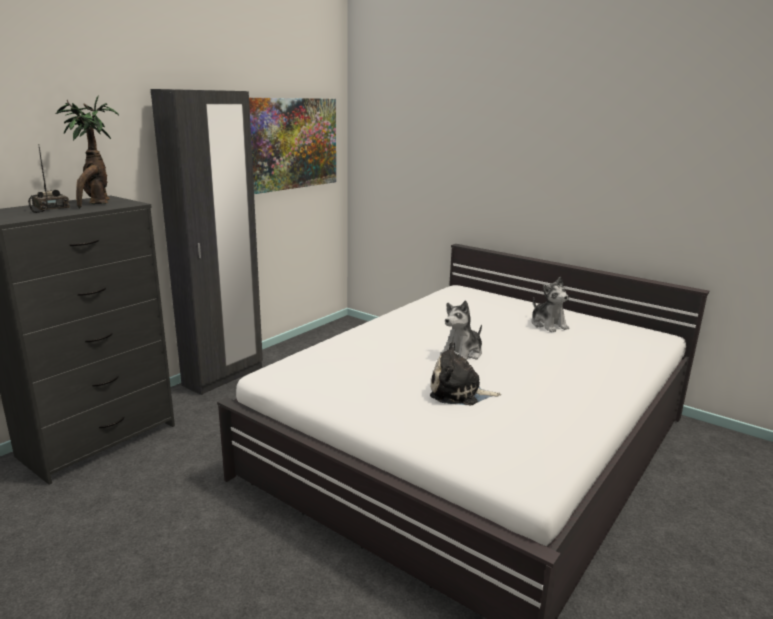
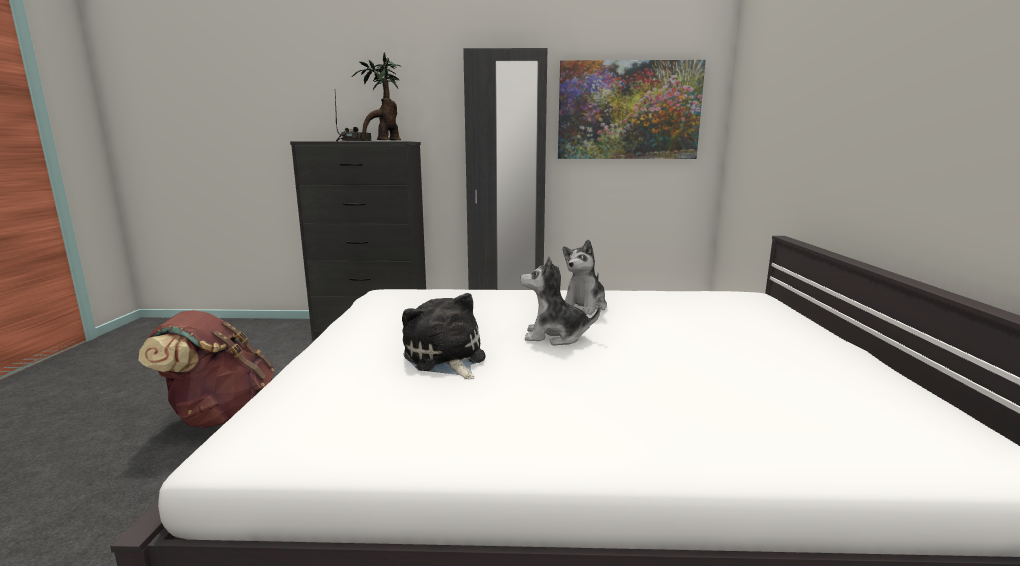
camera: 55 degrees right, 5 degrees down
(162, 588) = (220, 416): none -> brown backpack
(548, 325) = (771, 358): plush toy -> plush toy (584, 306)

